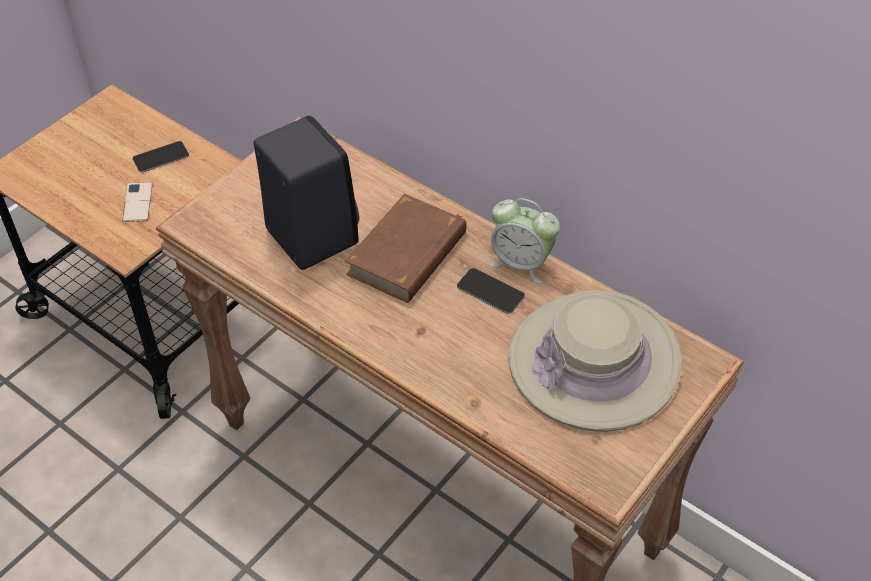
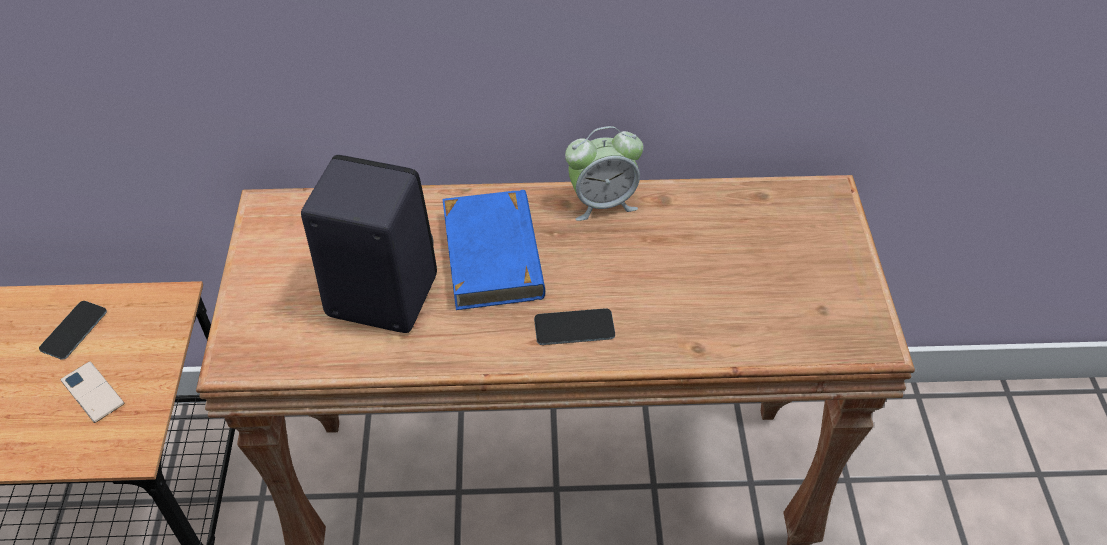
camera: 40 degrees left, 0 degrees up
(408, 254) = (494, 255): brown book -> blue book
(490, 291) = (603, 242): phone -> phone (574, 327)
(594, 361) = (750, 247): beige hat -> none

